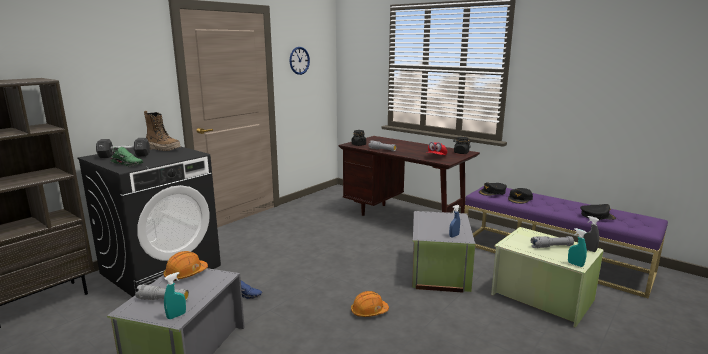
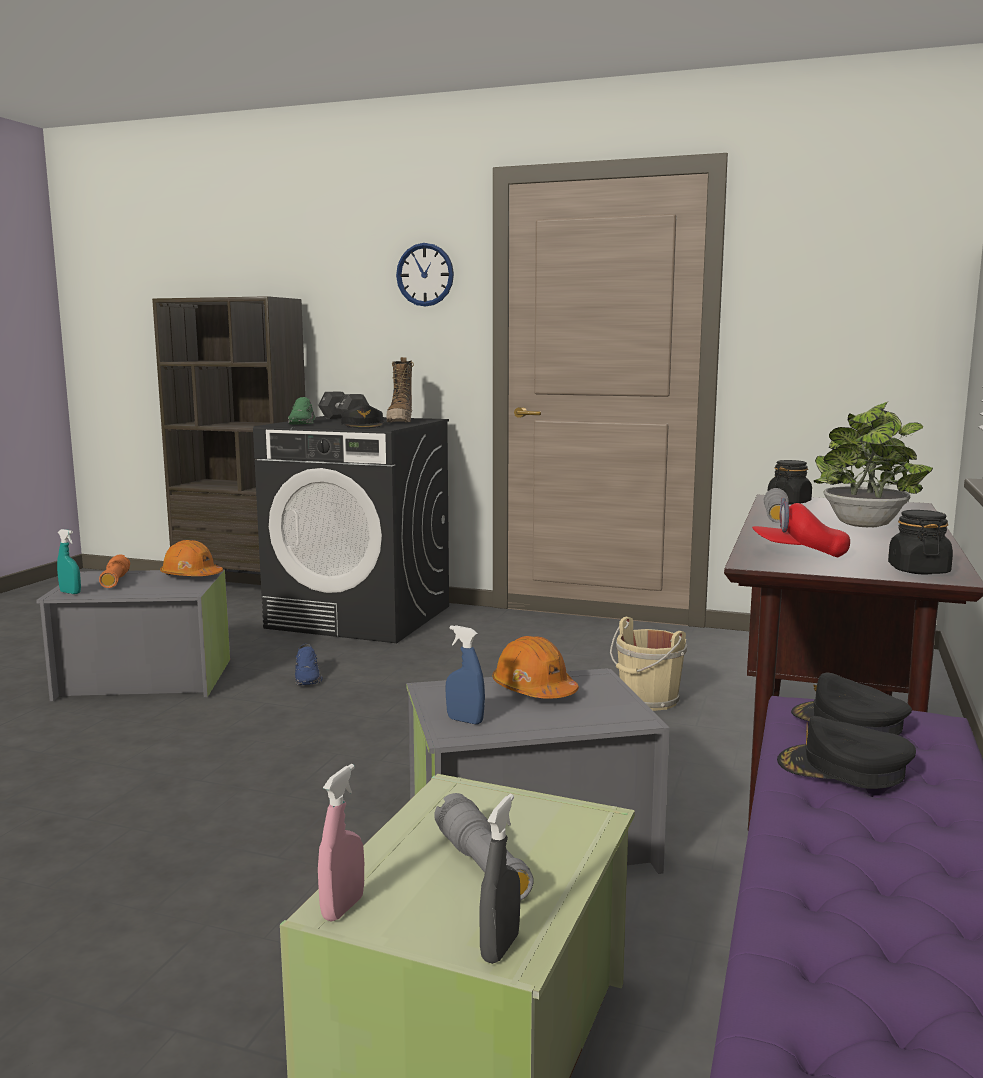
camera: 70 degrees right, 5 degrees down
(163, 299) = (115, 581): grey flashlight -> orange flashlight
(299, 60) = (815, 282): wall clock -> wall clock (425, 274)
(343, 230) = (647, 701): none -> beige bucket
(369, 311) = (286, 782): orange hard hat -> orange hard hat (534, 690)
(402, 146) = (864, 525): none -> potted plant
(575, 264) = (343, 908): turquoise spray bottle -> pink spray bottle
(597, 216) = (838, 941): black cap -> black cap (363, 425)

